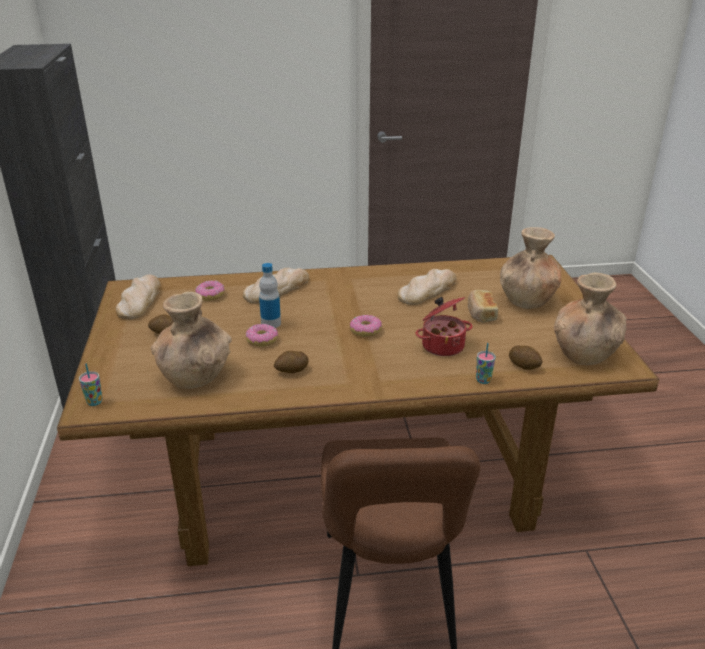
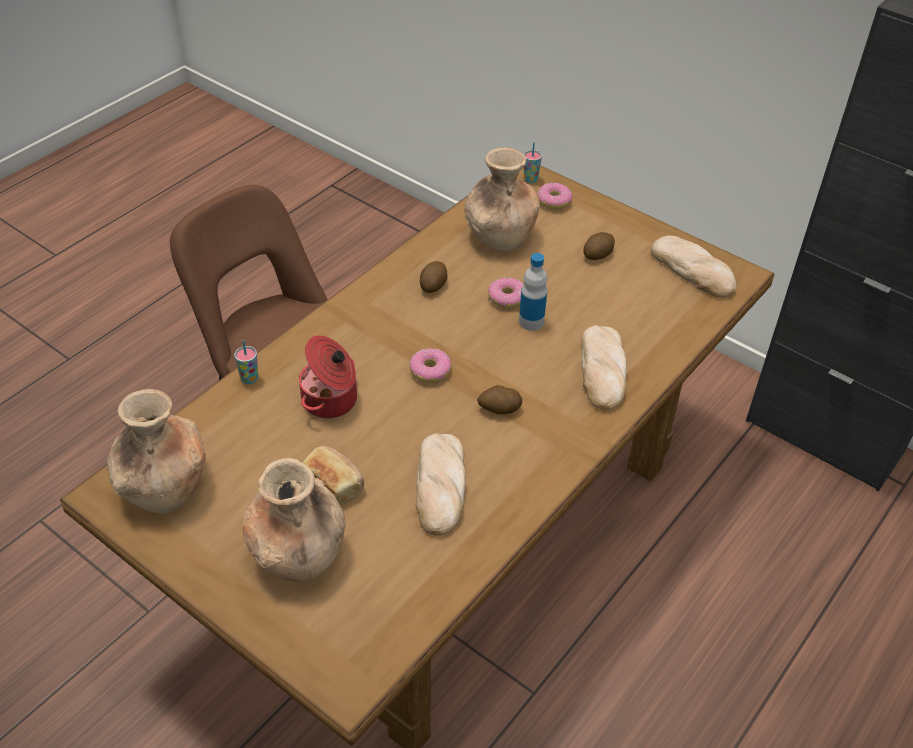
camera: 135 degrees right, 15 degrees up
(210, 295) = (648, 318): donut -> donut (554, 201)
(524, 366) = (221, 424): potato -> potato (499, 409)

